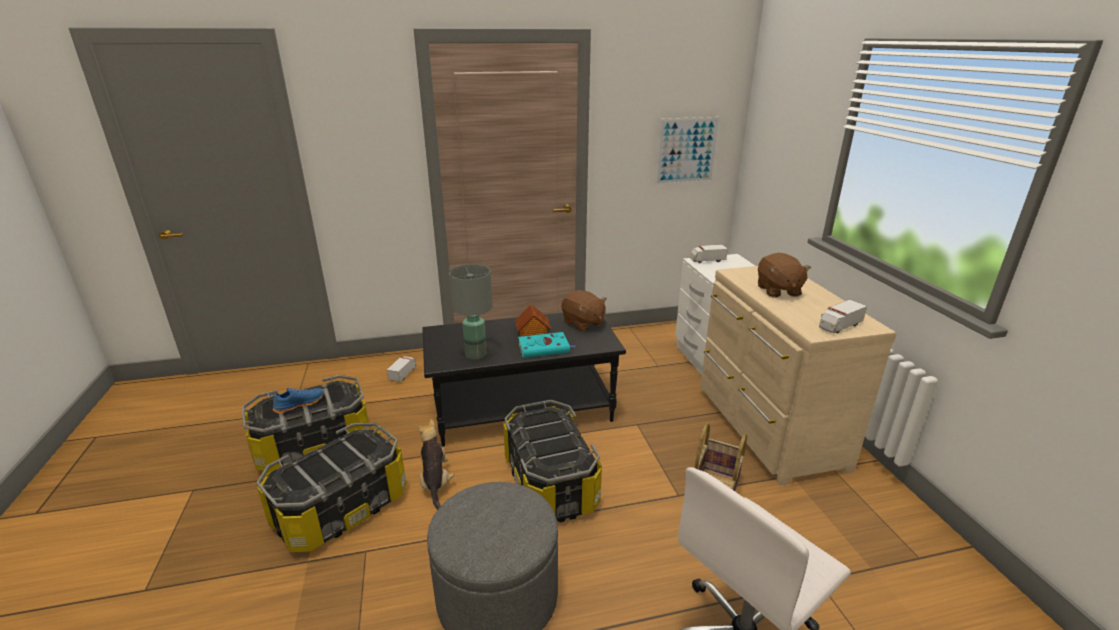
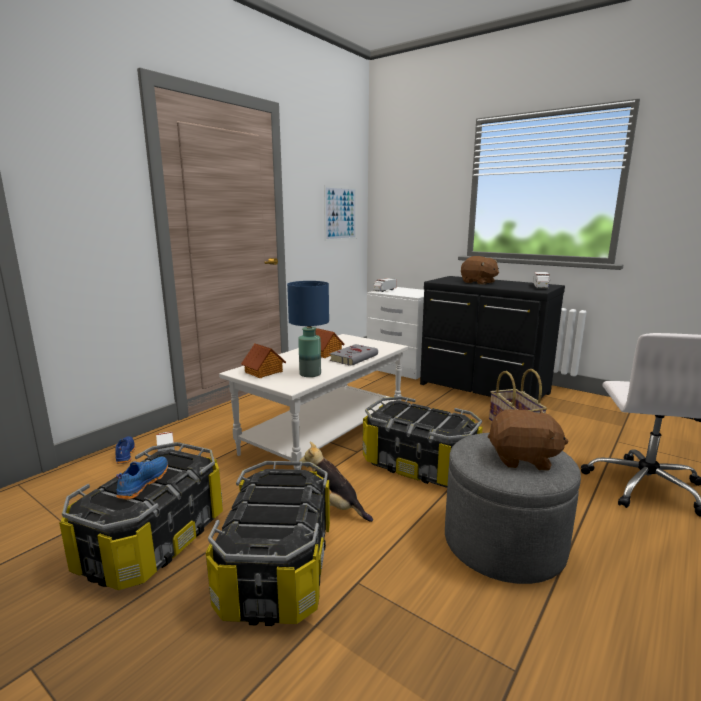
camera: 40 degrees left, 10 degrees down
(379, 364) = (124, 455): none -> blue shoe
(450, 338) = (264, 372): none -> toy house
(476, 355) = (311, 374): grey table lamp -> blue table lamp
(523, 409) = (323, 434): black coffee table -> white coffee table
(545, 348) = (354, 357): turquoise book -> grey book
(583, 323) = (351, 341): brown plush toy -> brown plush toy (523, 459)
(766, 427) = (483, 389): beige dresser -> black dresser

